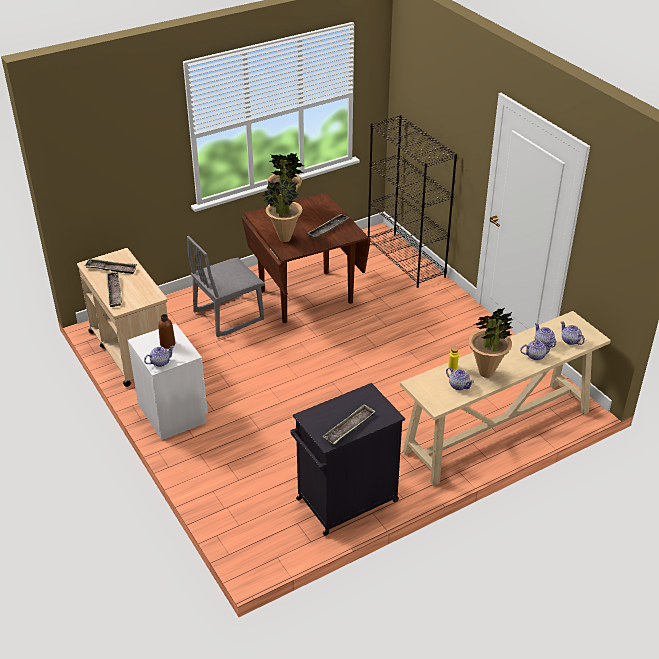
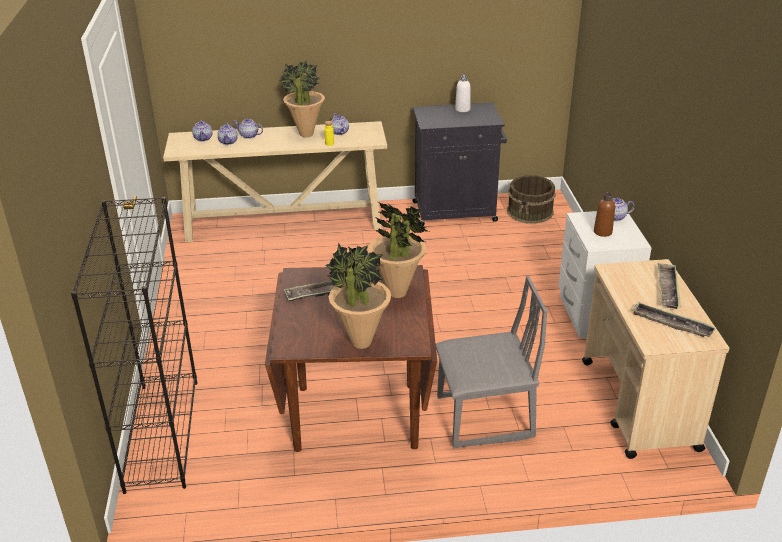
camera: 155 degrees left, 5 degrees down
(268, 527) = (530, 212): none -> brown bucket
(349, 427) = (462, 109): tray -> white bottle

